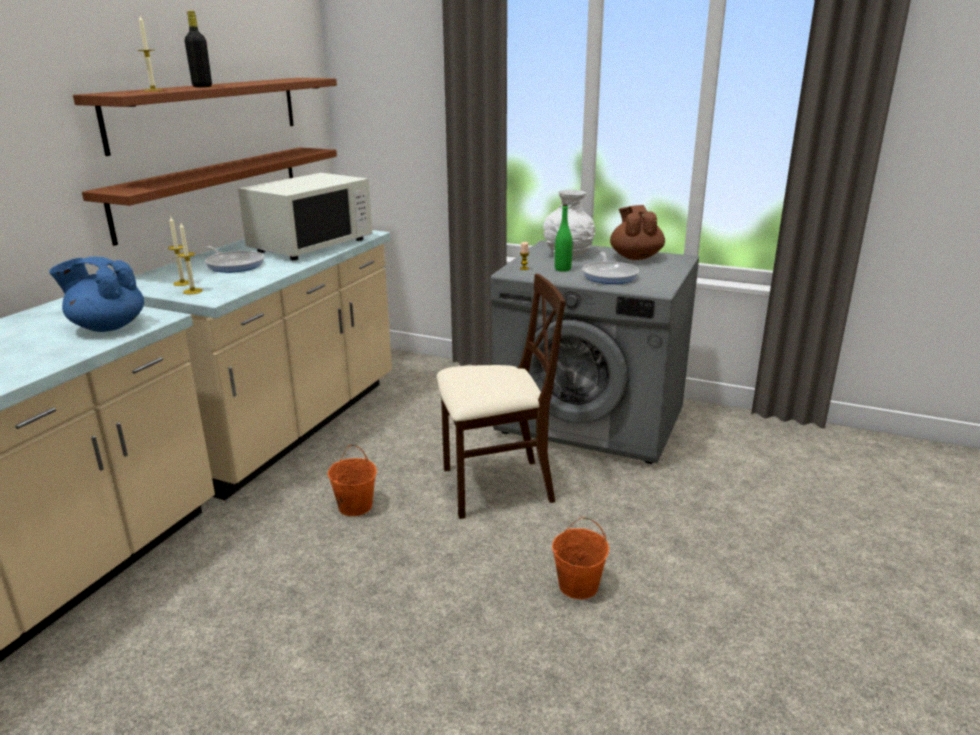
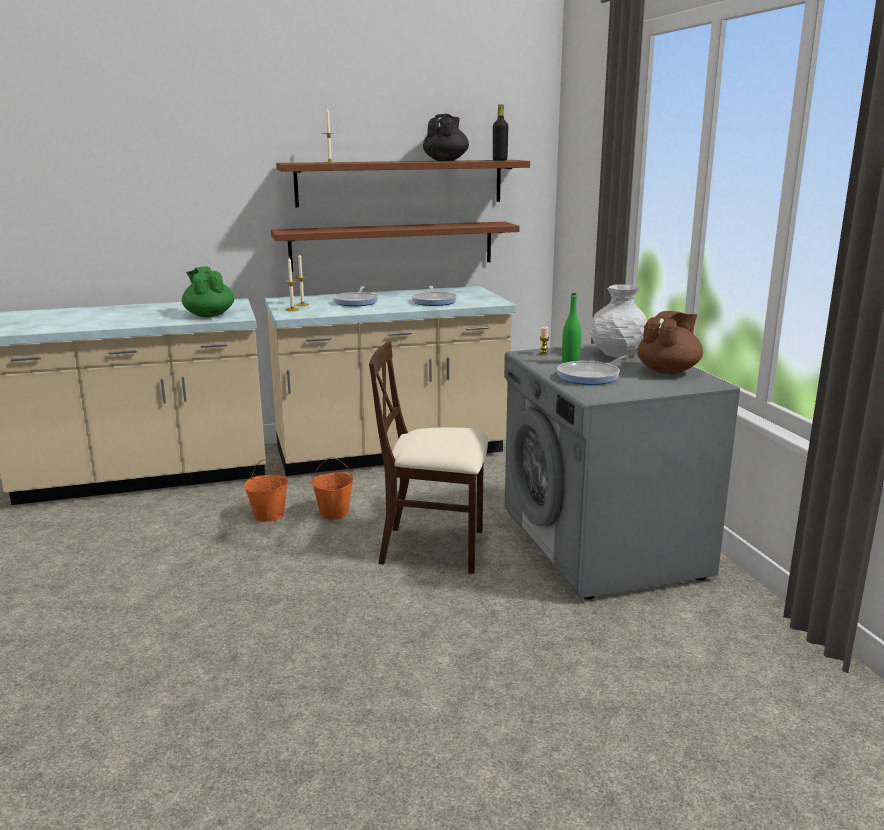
camera: 50 degrees right, 5 degrees down
(107, 327) = (209, 315): blue teapot -> green teapot
(202, 86) = (377, 161): black bottle -> black bottle (500, 160)
(260, 82) = (446, 160): none -> black teapot
(311, 245) = (434, 301): white microwave -> frying pan
(495, 486) = (434, 548): beige chair -> beige chair turned 150 degrees clockwise
(578, 585) = (350, 629): orange bucket -> orange bucket (269, 515)

